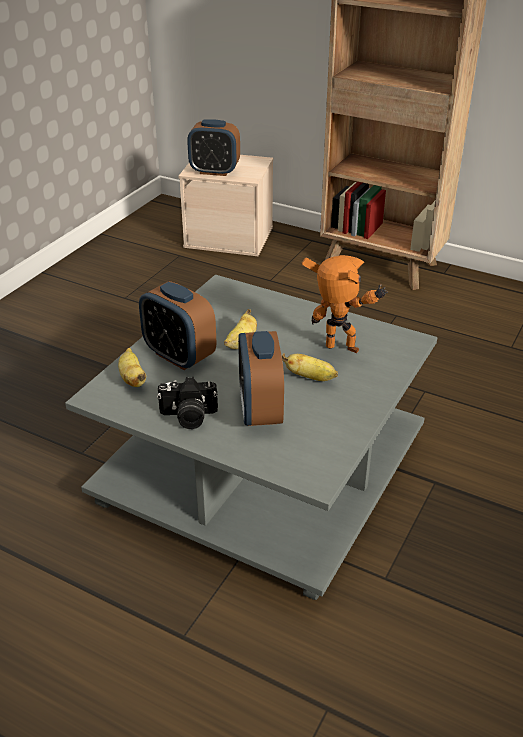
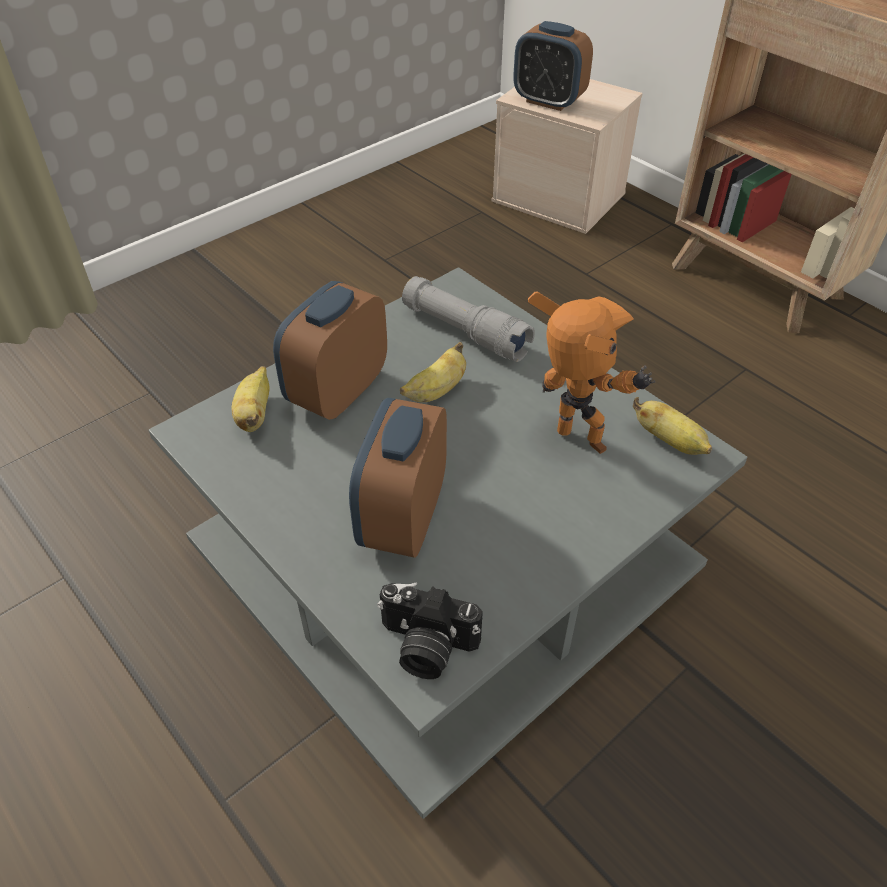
camera: 20 degrees right, 10 degrees up
(179, 356) = (337, 392): alarm clock -> alarm clock turned 60 degrees clockwise
(188, 417) = (295, 501): camera -> camera (425, 647)
(240, 308) = (465, 332): none -> grey flashlight
(311, 377) = (507, 480): banana -> banana (670, 442)

